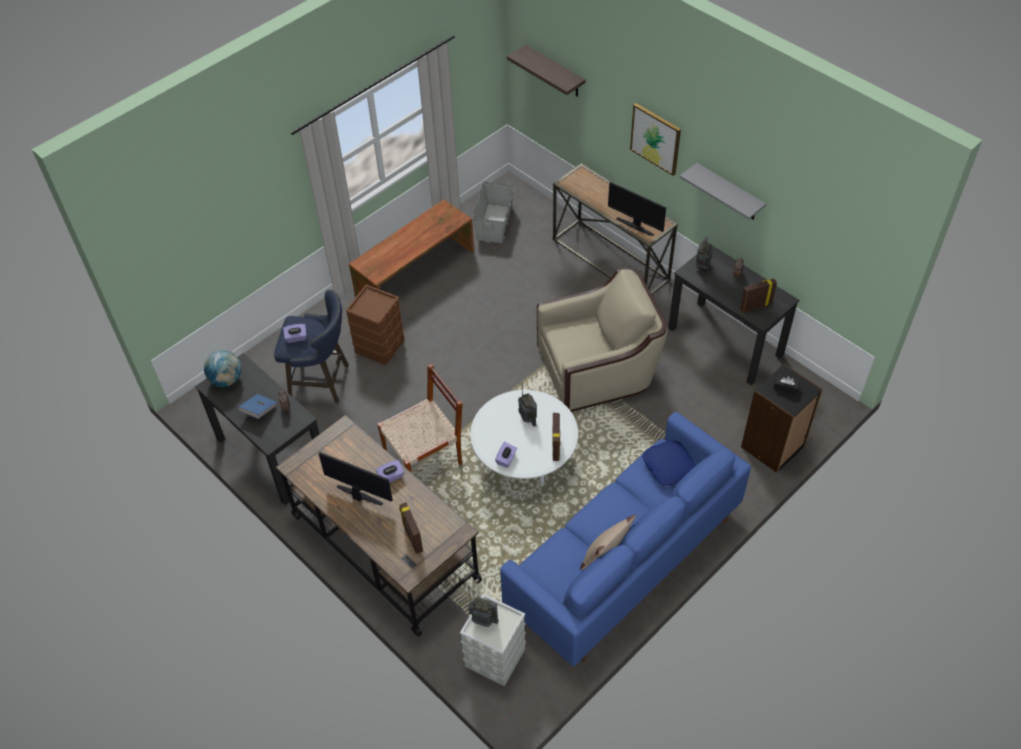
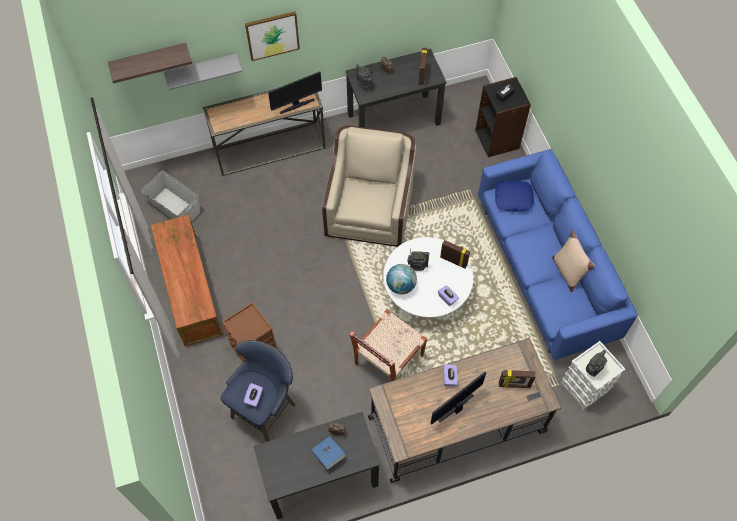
camera: 65 degrees left, 10 degrees up
(226, 380) = (277, 470): globe -> globe (401, 286)
(425, 457) = (387, 361): chair -> chair turned 135 degrees counterclockwise
(729, 193) = (352, 23): grey shelf -> grey shelf (202, 70)

